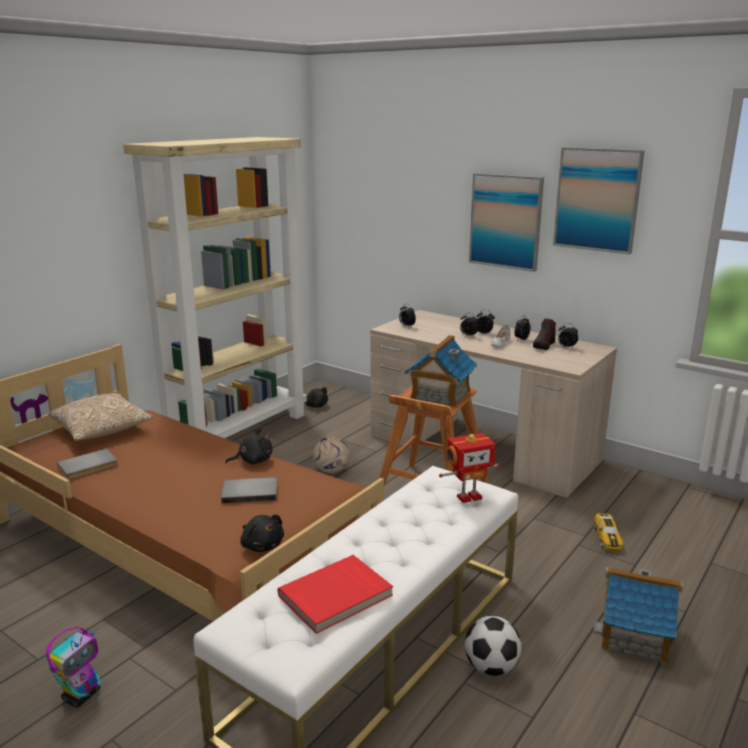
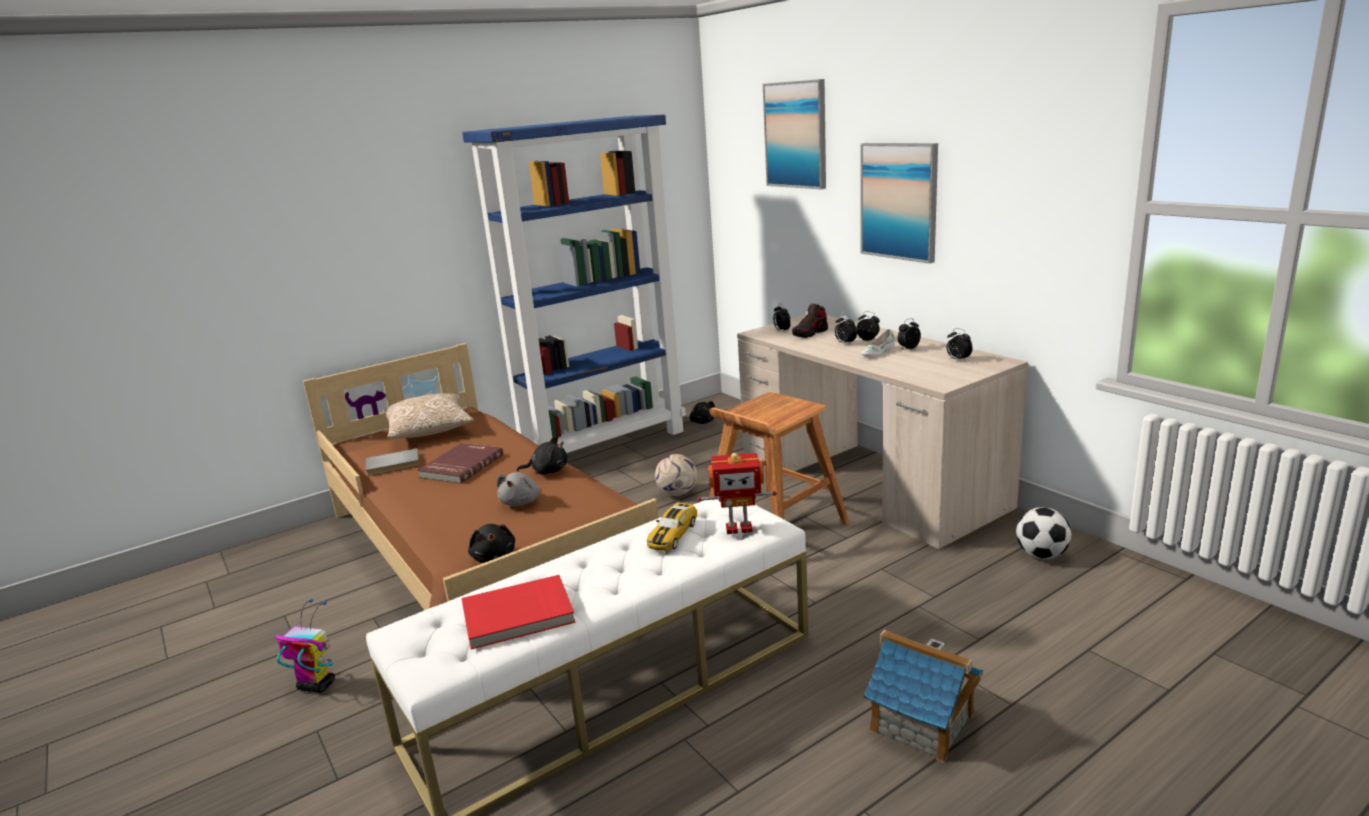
camera: 20 degrees right, 0 degrees up
(82, 695) = (316, 685): toy robot -> toy robot turned 120 degrees counterclockwise
(162, 462) = (460, 466): none -> red book
(238, 432) = (604, 445): beige bookcase -> blue bookcase
(250, 491) = (521, 502): grey book -> grey plush toy
(440, 395) = (775, 411): toy house -> none
(491, 668) = (723, 729): football -> football (1041, 555)
(544, 345) = (931, 356): shoe -> shoe (810, 333)
(597, 199) = (999, 168): picture -> picture (796, 135)
(607, 537) = (962, 602): toy car -> toy car (672, 534)

